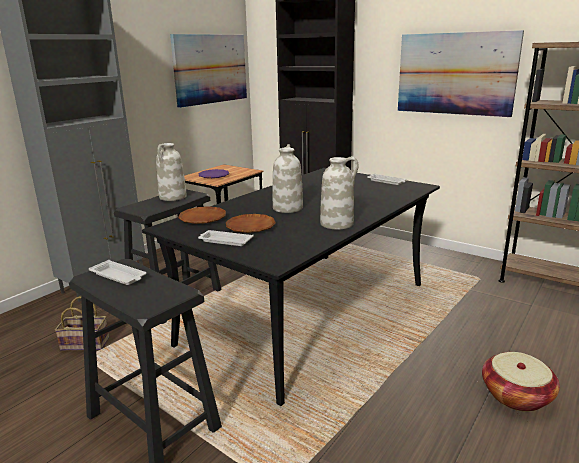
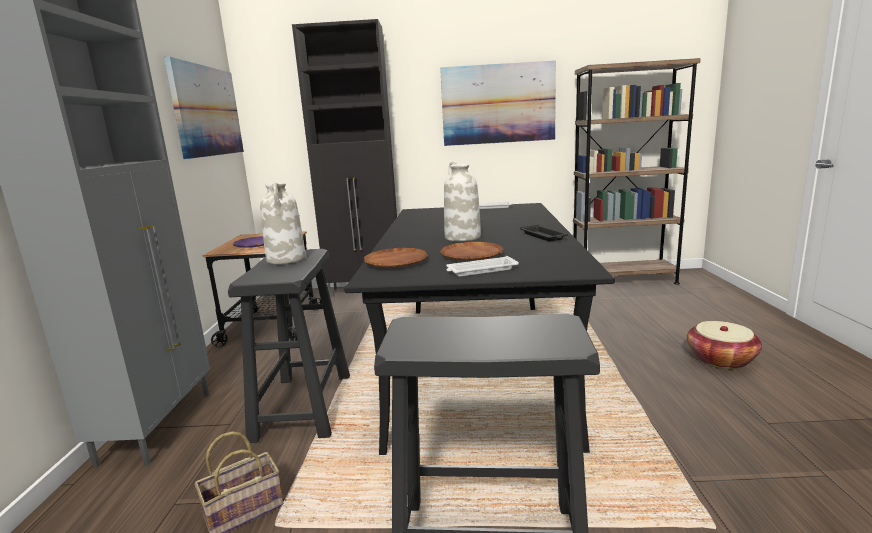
camera: 35 degrees left, 5 degrees down
(119, 276) = (442, 333): white tray -> none
(337, 223) = (543, 236): white vase -> black tray

